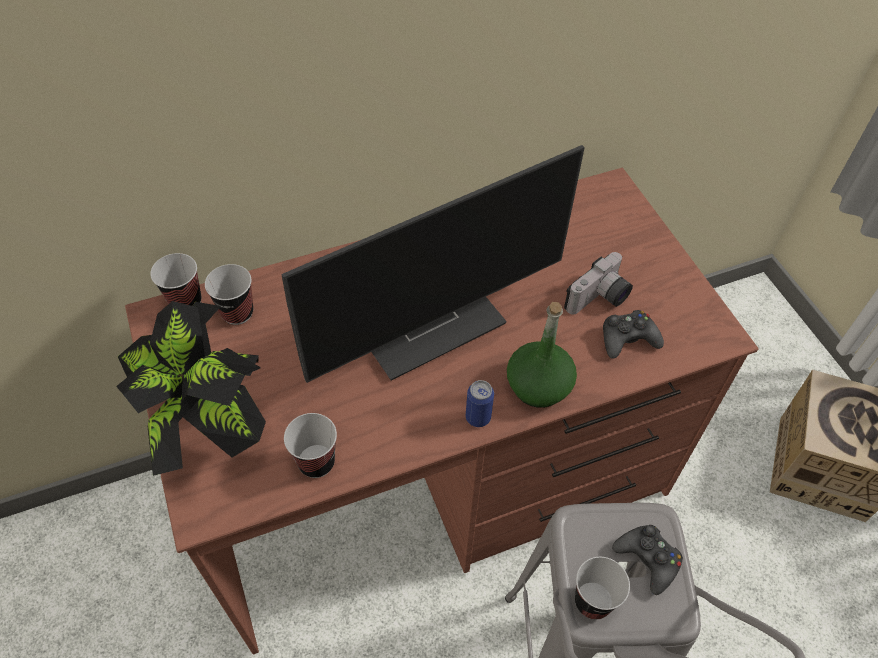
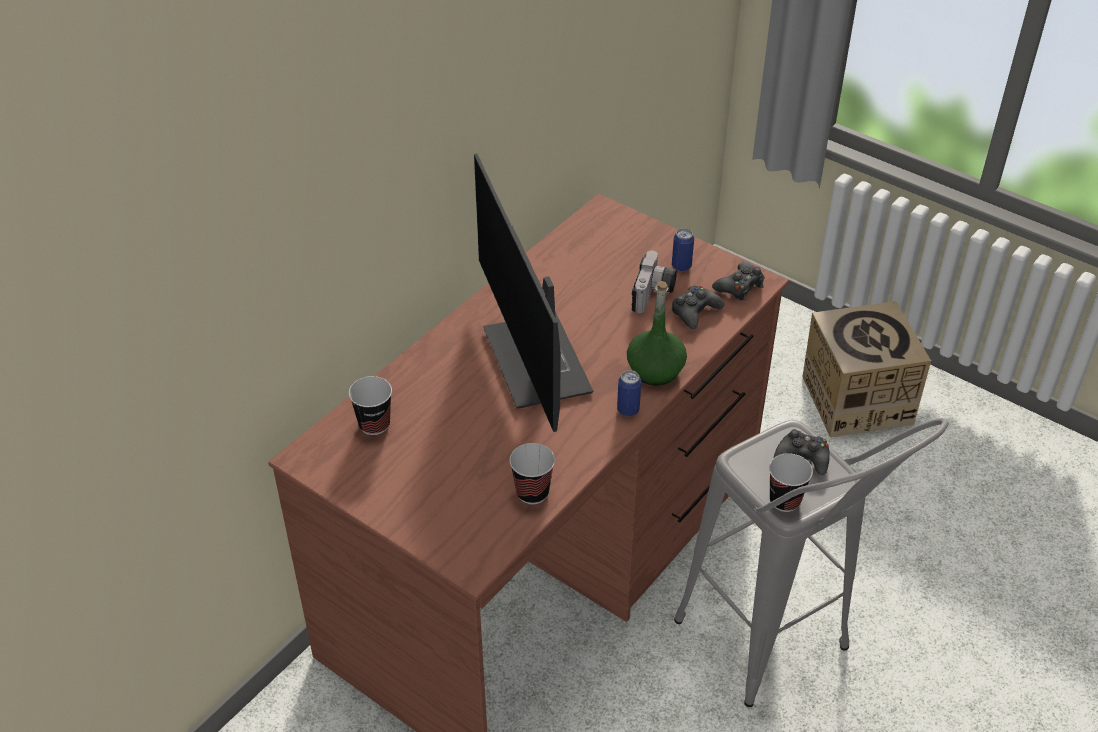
camera: 30 degrees left, 10 degrees down
(185, 301) = (321, 436): cup -> none
(207, 425) = (424, 509): potted plant -> none
(429, 321) = (538, 363): monitor -> monitor turned 135 degrees clockwise
(650, 281) = (681, 266): none -> can
(696, 332) = (739, 287): none -> black game controller

